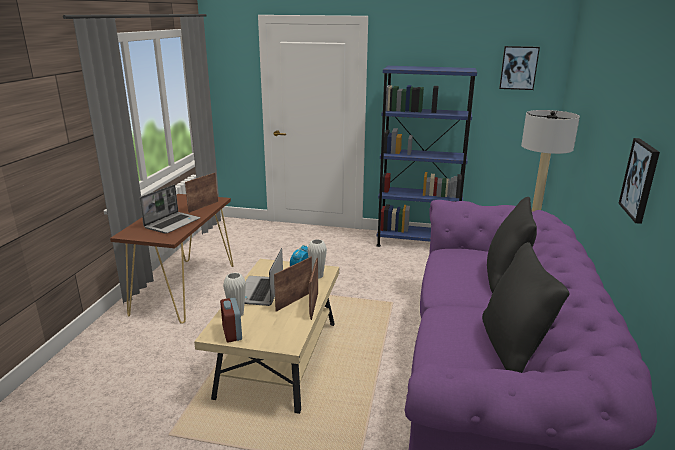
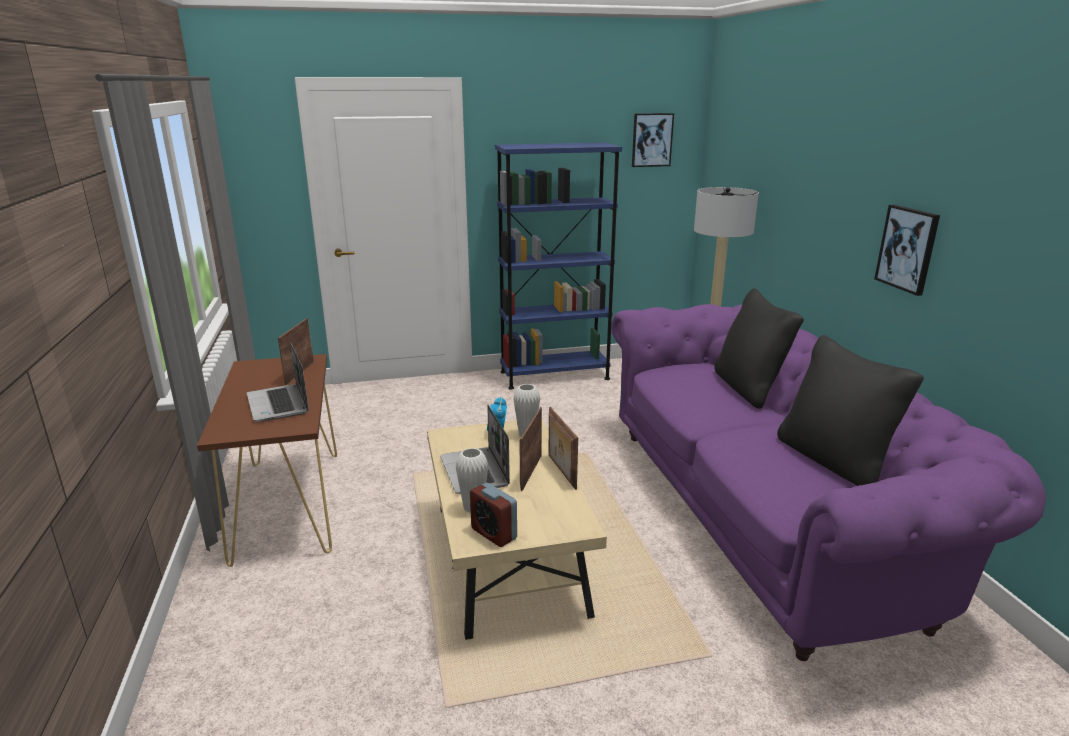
camera: 25 degrees left, 0 degrees up
(172, 223) = (279, 404): laptop -> laptop turned 150 degrees clockwise

